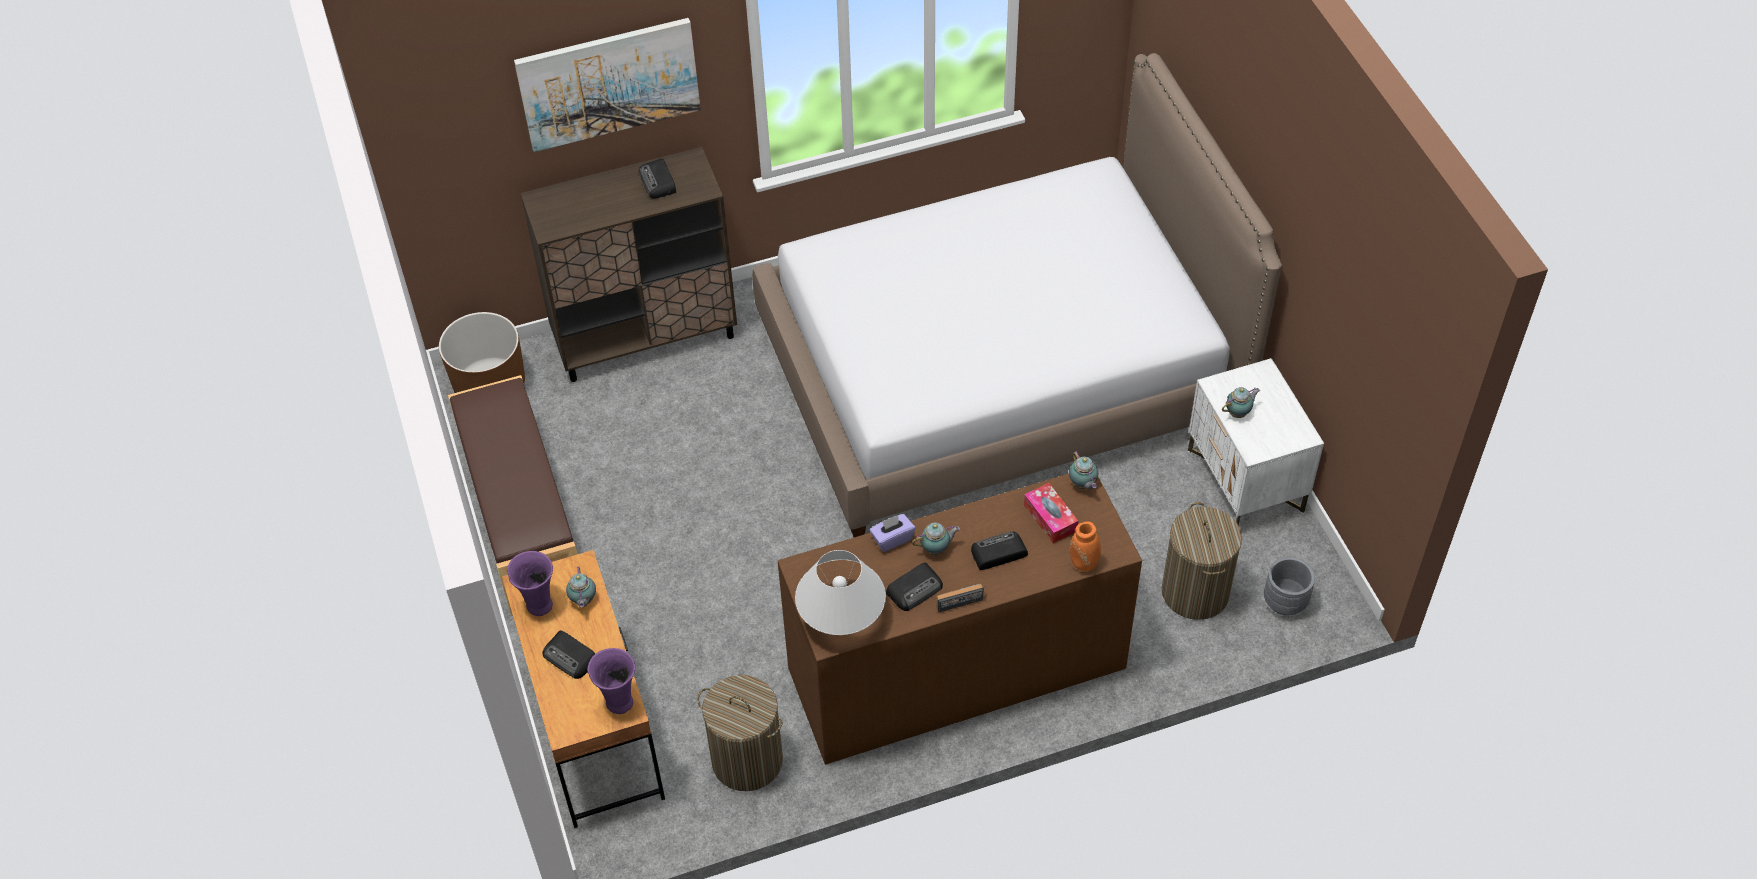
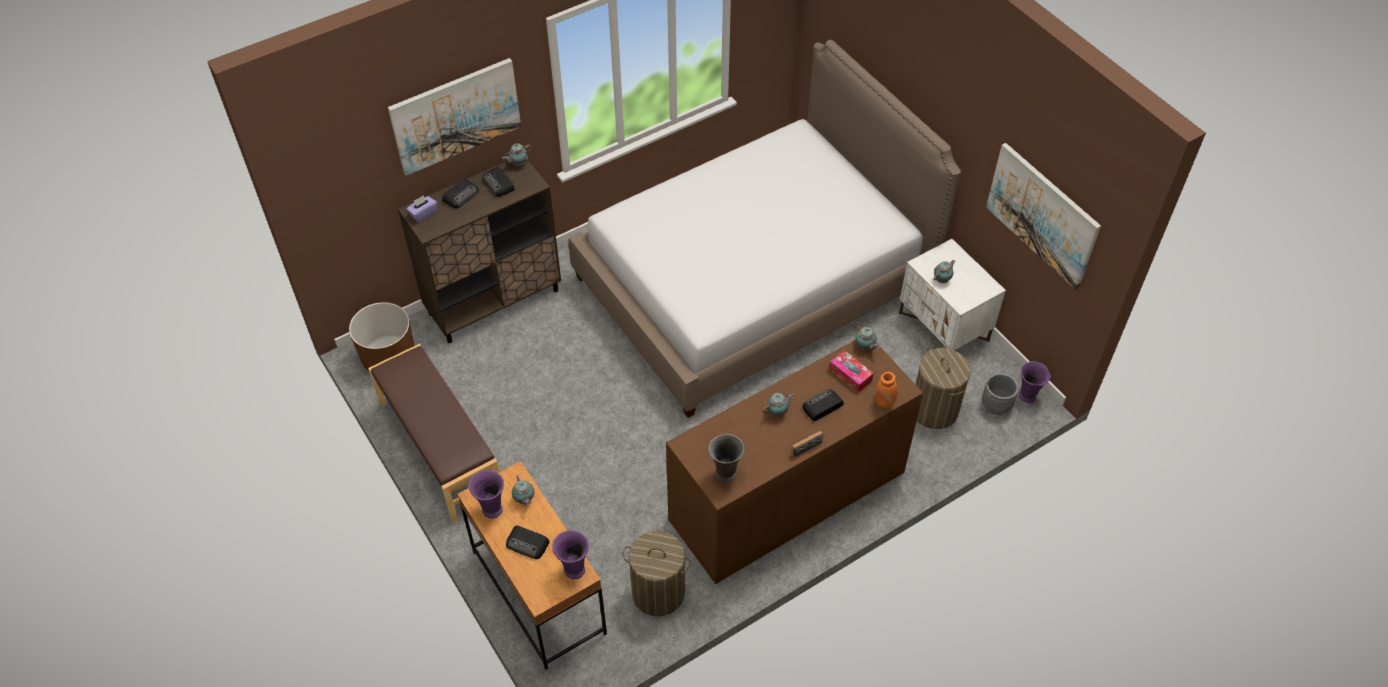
camera: 15 degrees left, 0 degrees up
(691, 159) = (518, 164): none -> teapot
(841, 617) = (725, 474): white table lamp -> grey vase
(892, 539) = (744, 411): purple tissue box -> purple tissue box (423, 214)
(915, 589) = (772, 443): radio -> radio (461, 195)
(1333, 599) = (1027, 397): none -> purple vase
(1366, 345) = (1042, 215): none -> picture

